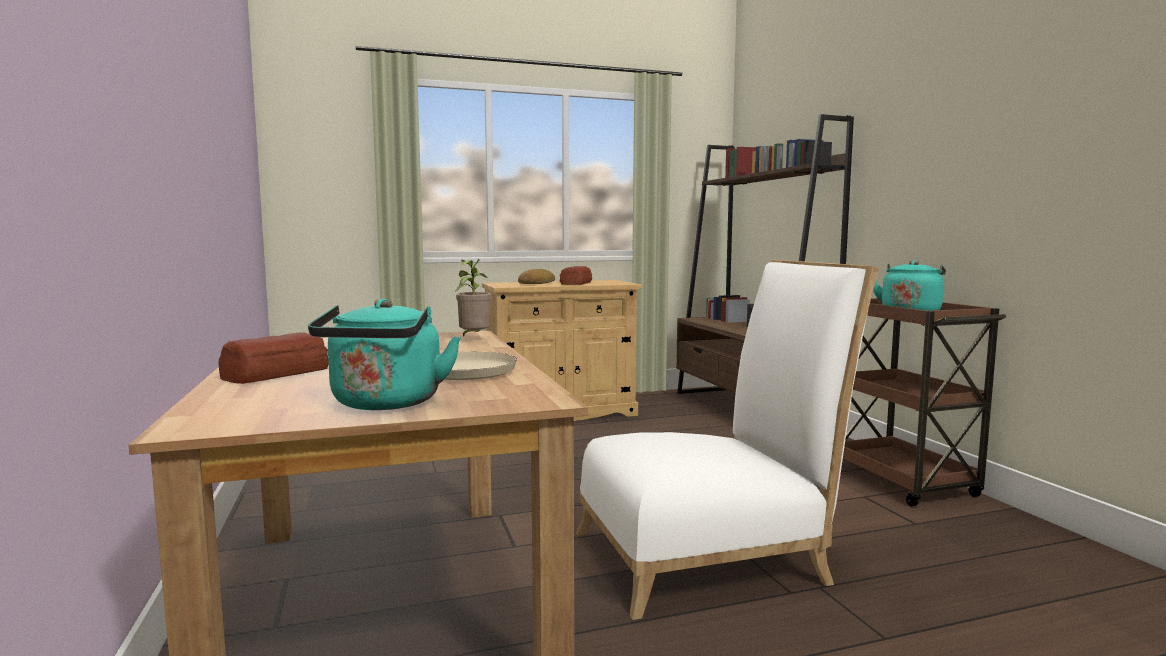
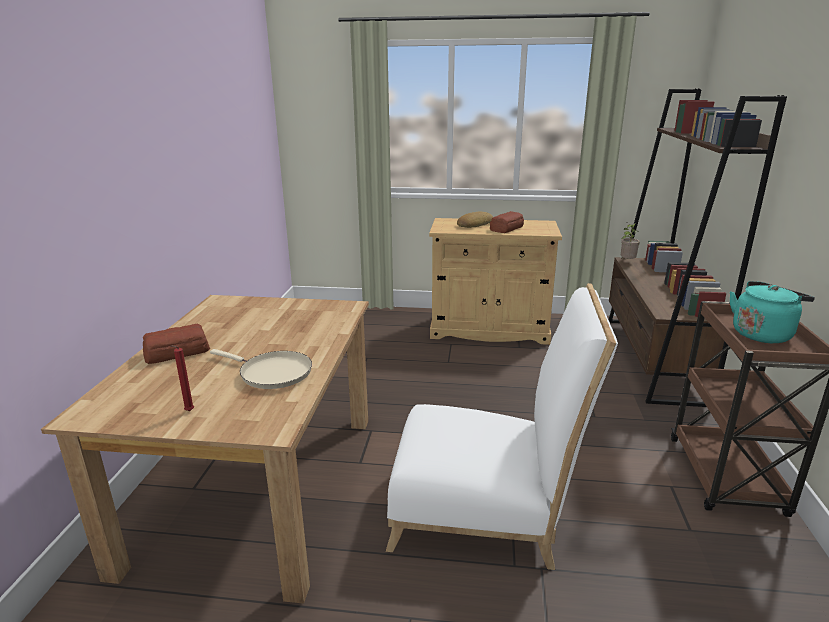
camera: 25 degrees right, 15 degrees up
(385, 404) = (188, 412): turquoise kettle -> red candle
(473, 339) = (340, 317): potted plant -> potted plant (626, 262)

